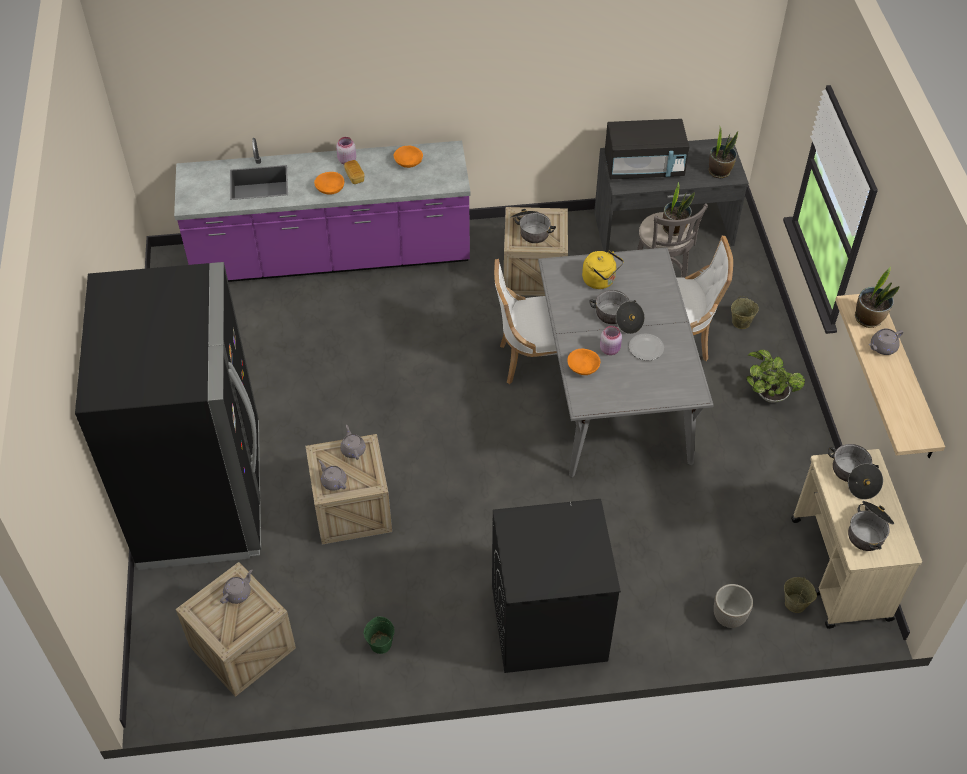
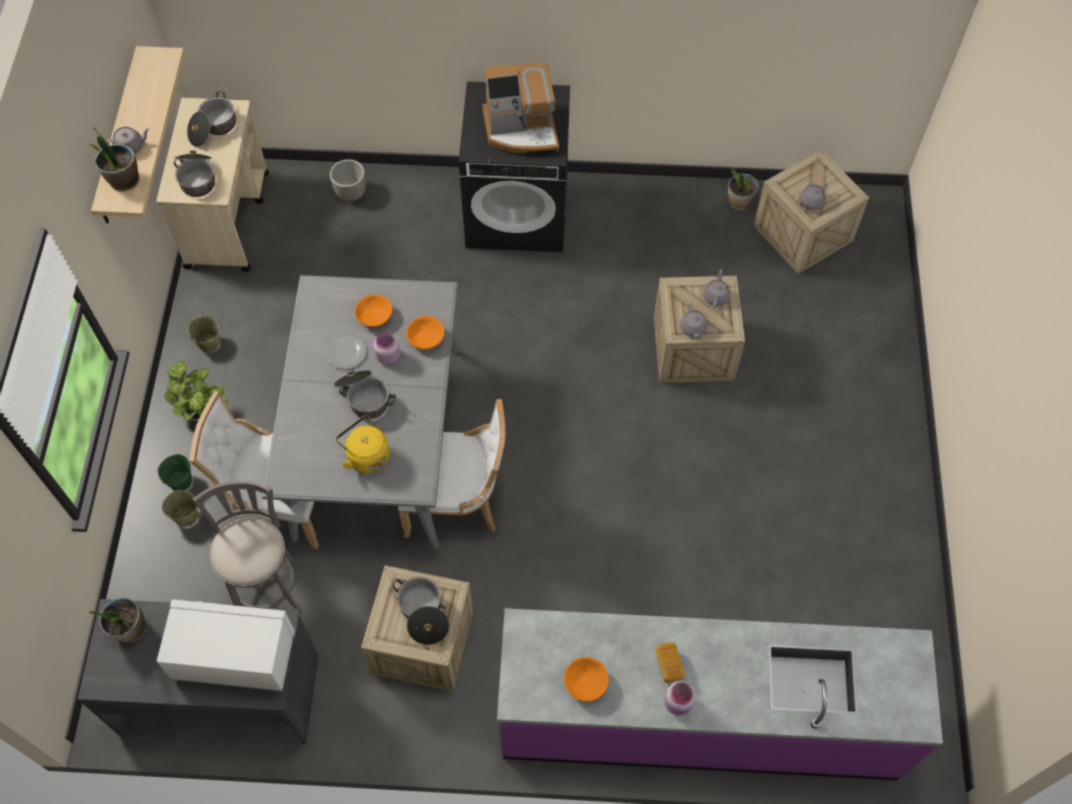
camera: 170 degrees left, 10 degrees up
(202, 496) = (853, 387): black fridge -> none
(330, 188) = (706, 646): orange bowl -> orange bowl (374, 317)
(333, 481) = (715, 296): grey teapot -> grey teapot turned 135 degrees counterclockwise
(380, 643) = (674, 218): green bucket -> green bucket (180, 482)
(546, 541) = (521, 130): none -> coffee machine
(644, 167) = (234, 656): black microwave -> white microwave
(674, 228) = (236, 544): potted plant -> potted plant (740, 202)
(795, 604) = (285, 196): beige bucket -> beige bucket (208, 343)

